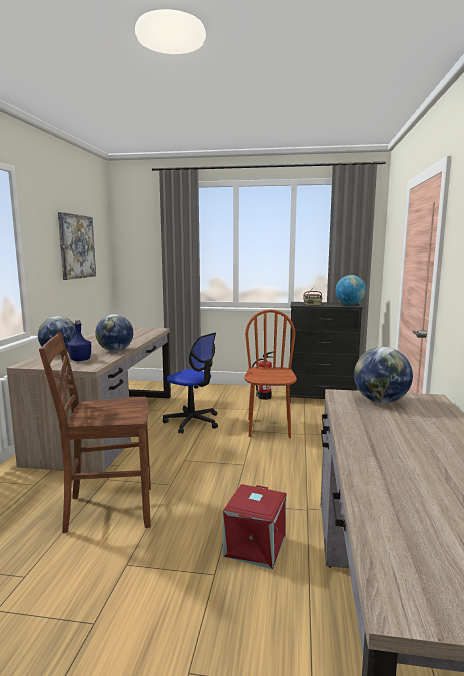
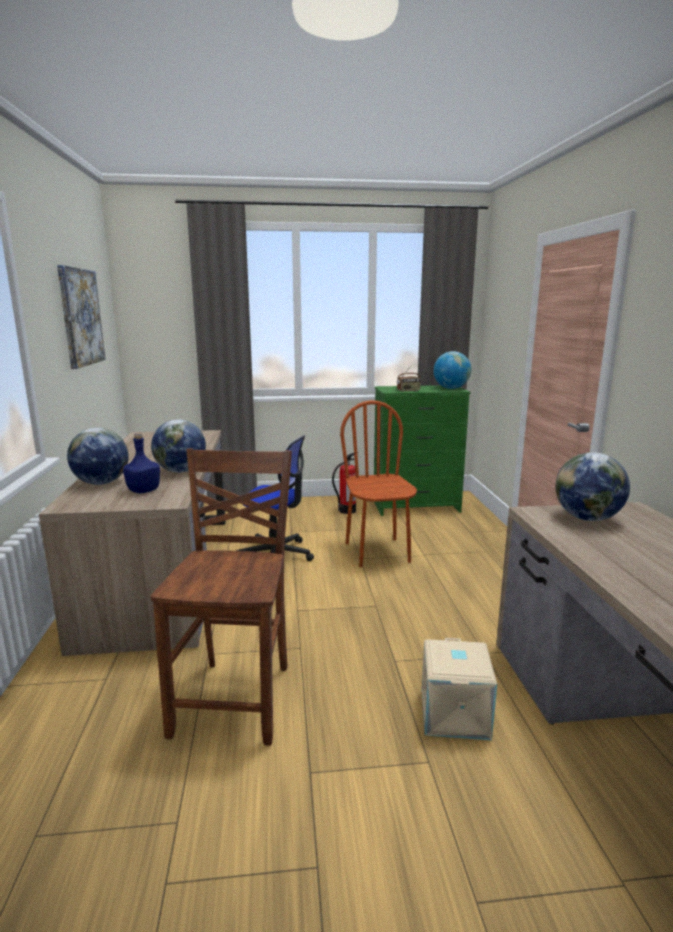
camera: 15 degrees left, 5 degrees up
(107, 510) = (236, 698): brown chair -> brown chair turned 120 degrees clockwise
(256, 547) = (456, 714): red storage box -> beige storage box
(321, 399) = (416, 506): black dresser -> green dresser

